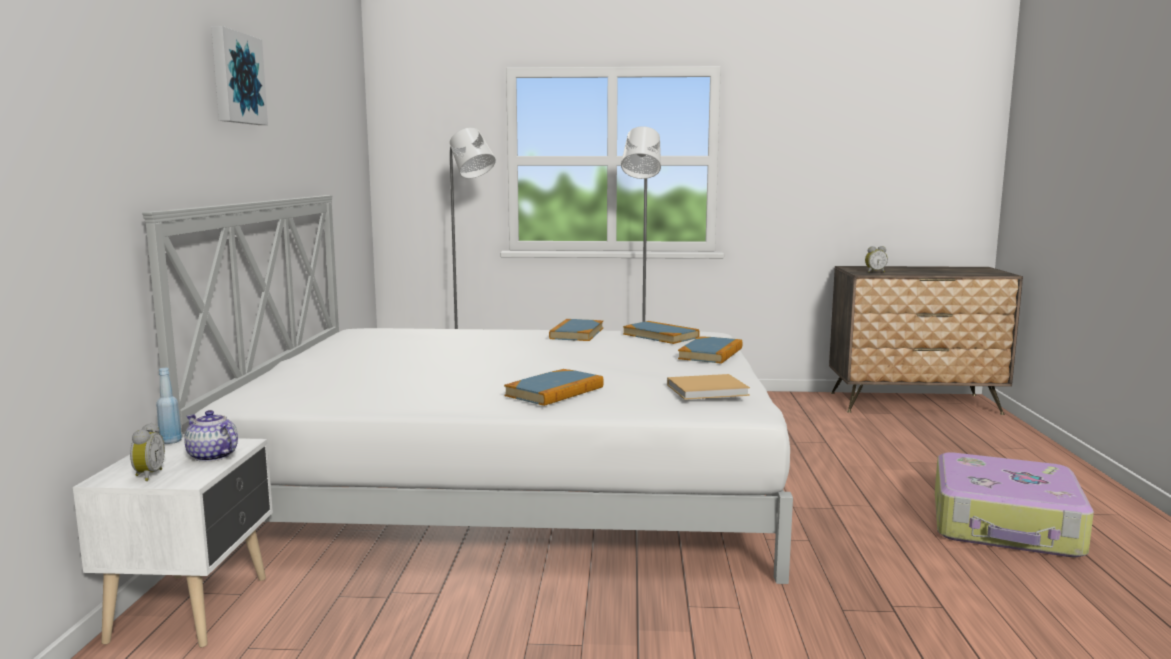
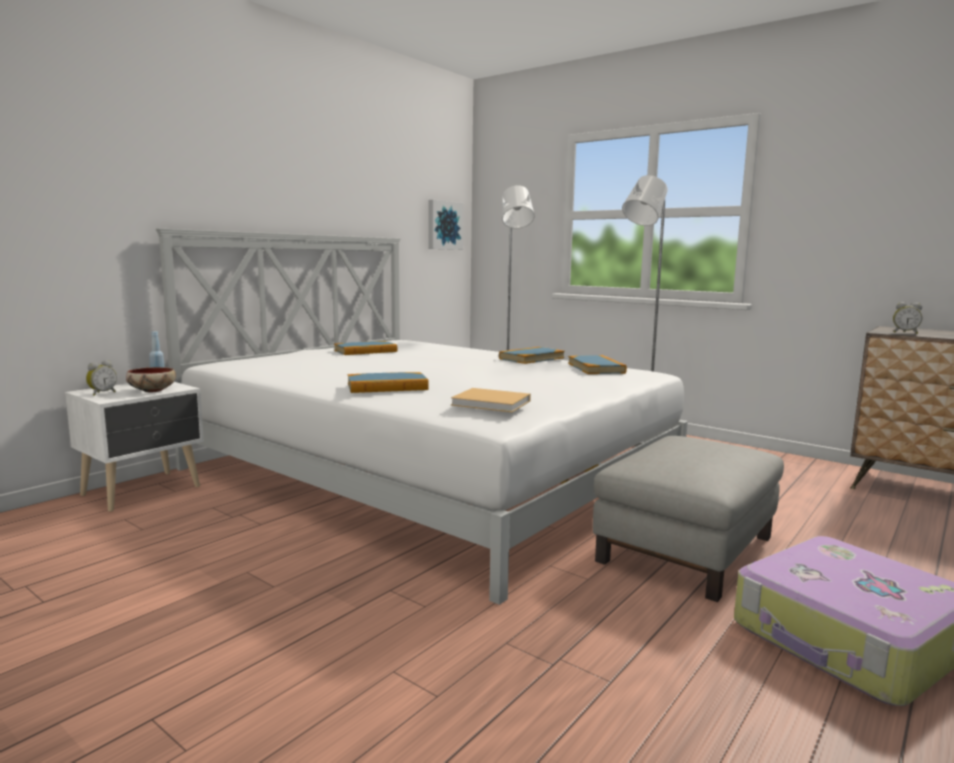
camera: 35 degrees right, 0 degrees up
(212, 456) = (151, 391): teapot -> bowl
(236, 78) = (284, 145): picture -> picture (444, 225)
(711, 353) = (595, 384): book -> book (365, 351)
(828, 493) = (685, 548): none -> grey ottoman

